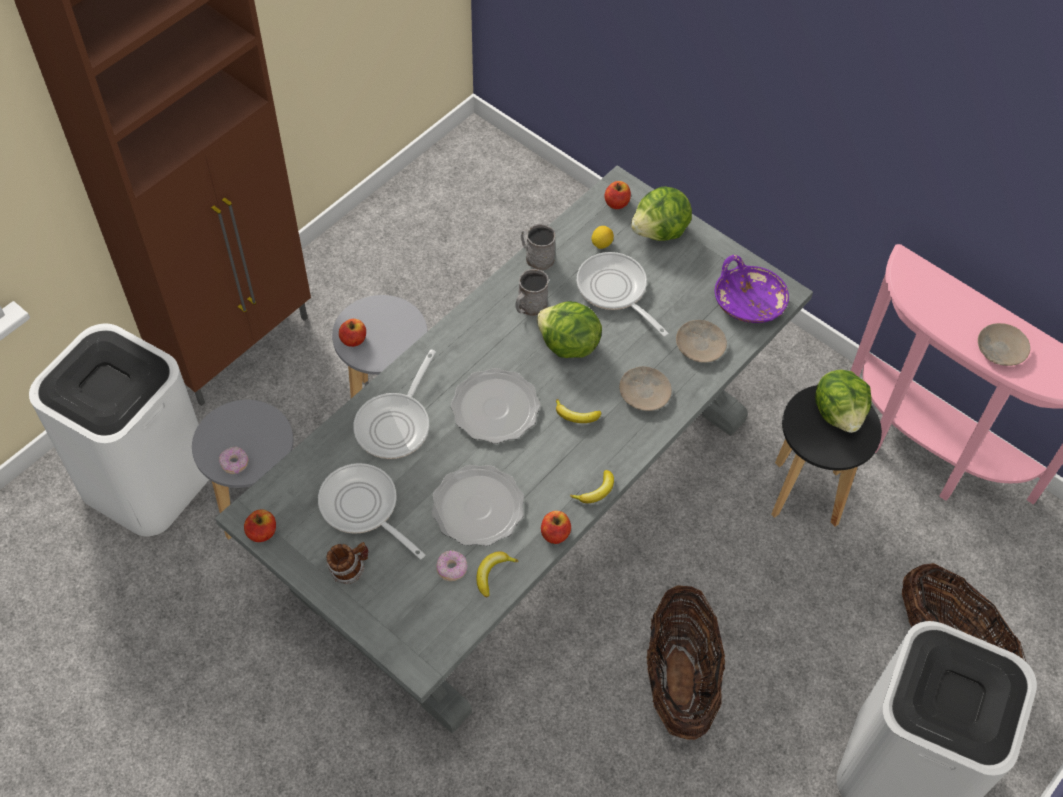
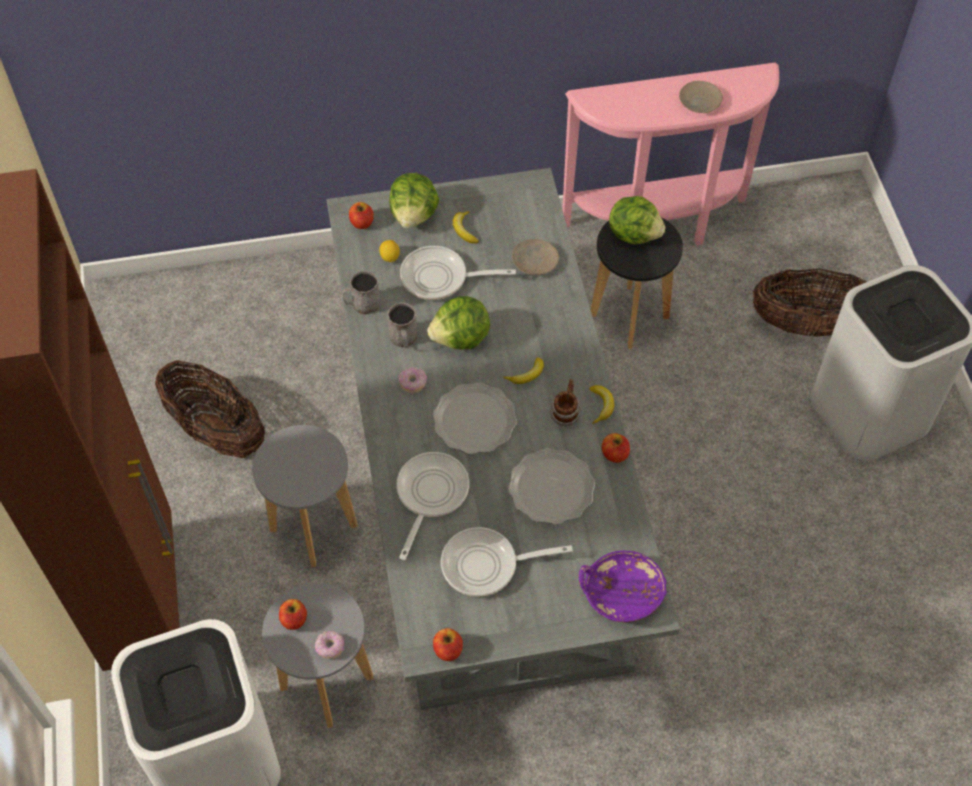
camera: 50 degrees left, 0 degrees up
(349, 569) = (533, 608): mug -> mug (565, 413)
(353, 340) = (289, 487): apple -> apple (294, 619)
(396, 424) = (430, 495): frying pan -> frying pan turned 135 degrees counterclockwise
(452, 569) = (589, 539): donut -> donut (413, 383)
(492, 574) = (615, 515): banana -> banana (464, 230)
(644, 392) = (544, 320): beige plate -> none
(679, 680) = (707, 495): basket -> basket (216, 431)
(748, 301) = (524, 208): purple bowl -> purple bowl (621, 593)

